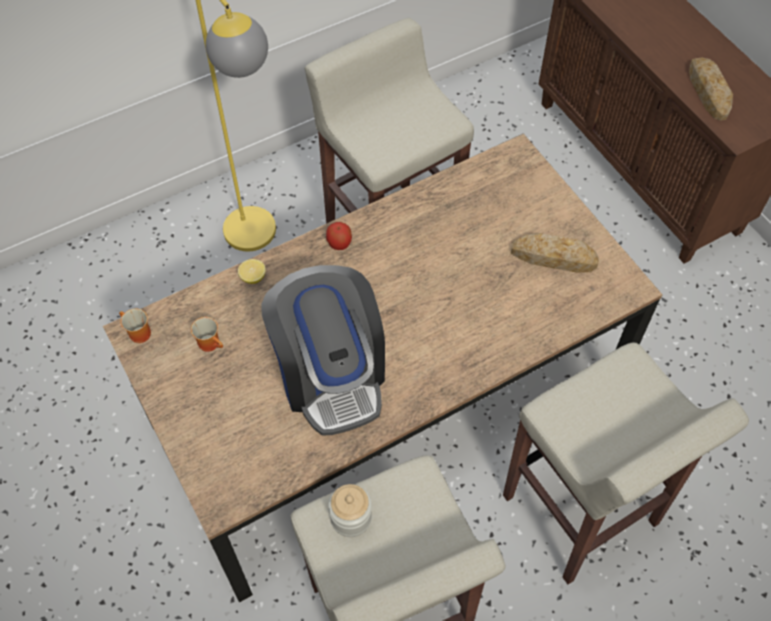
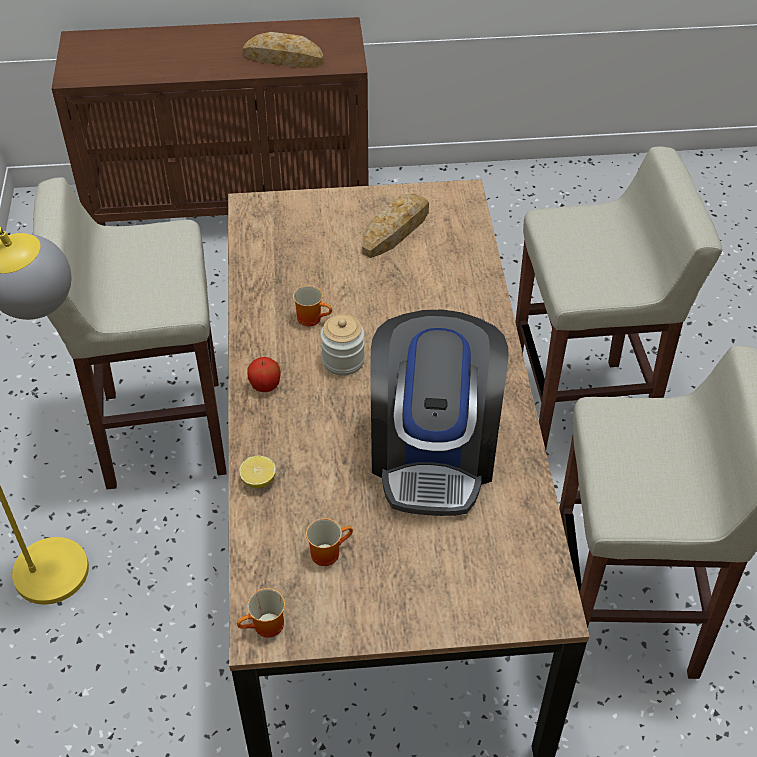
camera: 65 degrees left, 10 degrees down
(330, 374) = (433, 451): coffee machine -> coffee machine turned 90 degrees clockwise
(351, 518) = (627, 485): jar -> jar (343, 360)
(422, 243) = (312, 317): none -> mug

